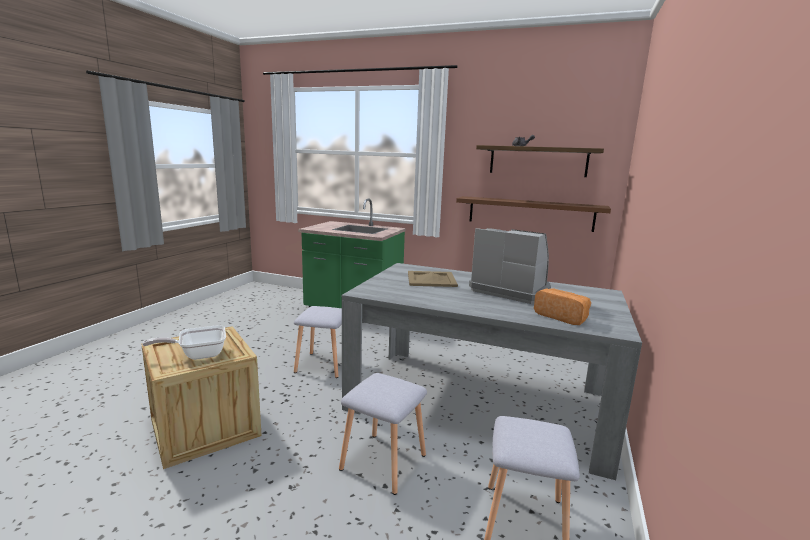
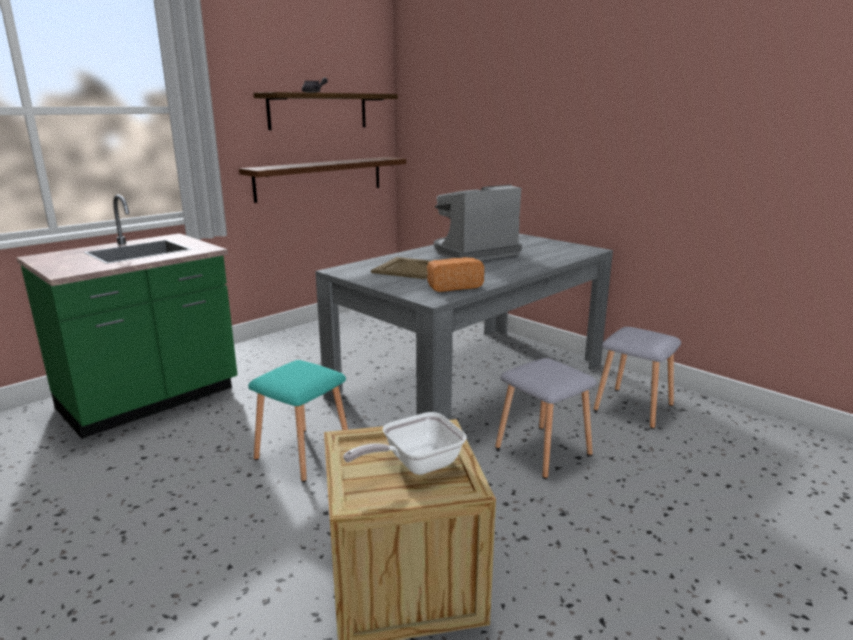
camera: 65 degrees left, 5 degrees up
(198, 355) = (415, 465): frying pan -> frying pan turned 60 degrees clockwise
(323, 364) = (302, 454): grey stool -> turquoise stool
(562, 317) = (554, 254): bread -> bread (453, 286)

